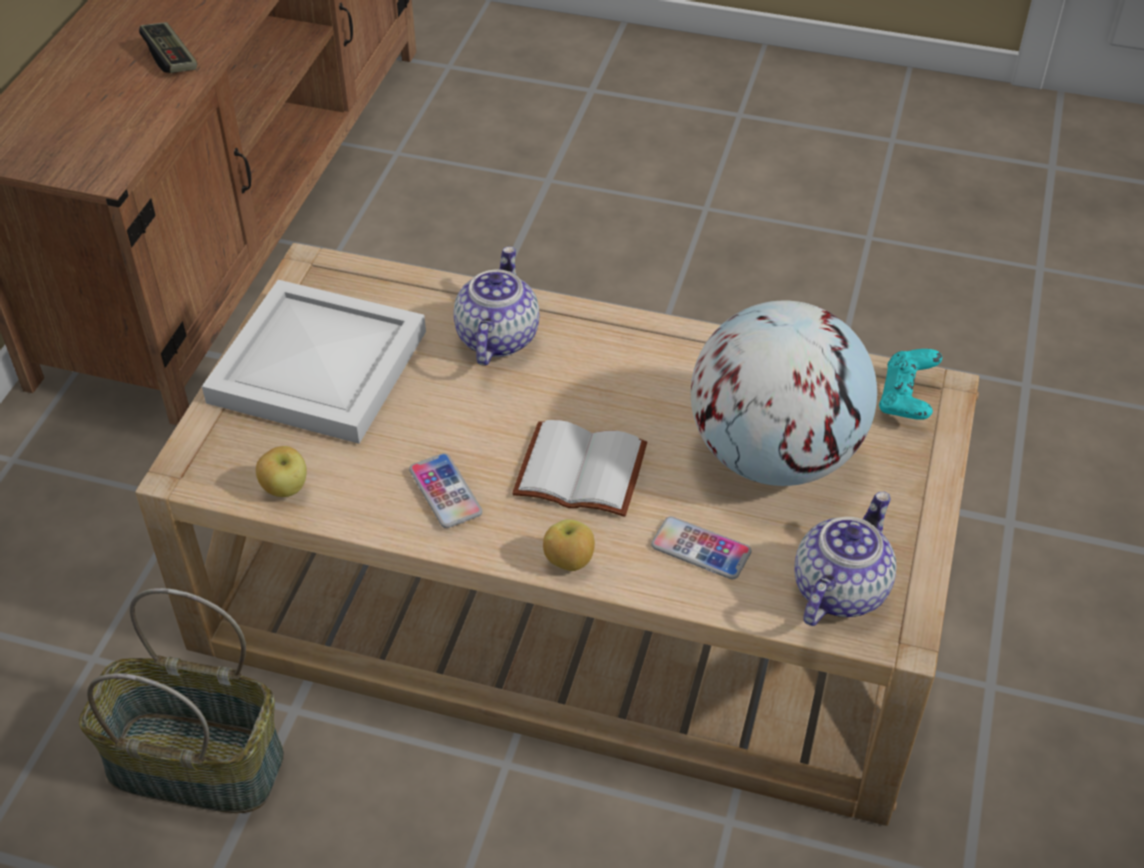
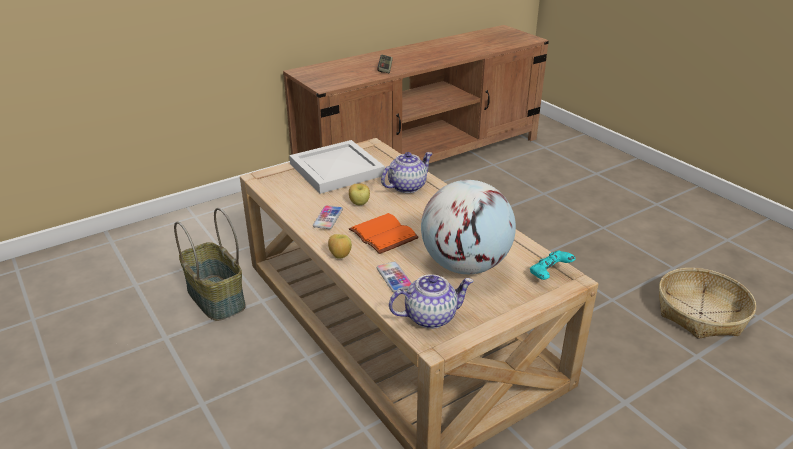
camera: 40 degrees right, 15 degrees down
(285, 489) = (281, 194): apple -> apple (359, 204)
(577, 473) = (381, 235): white book -> orange book
(971, 304) = (701, 313): none -> basket

